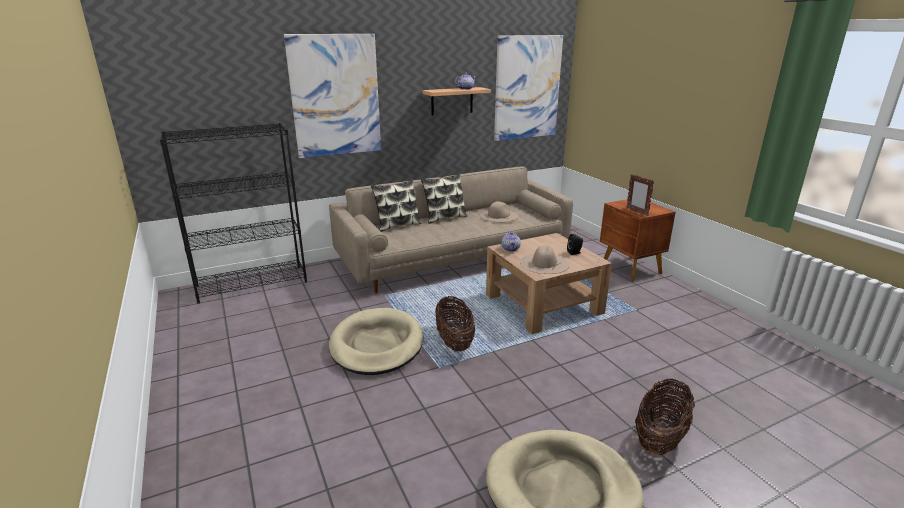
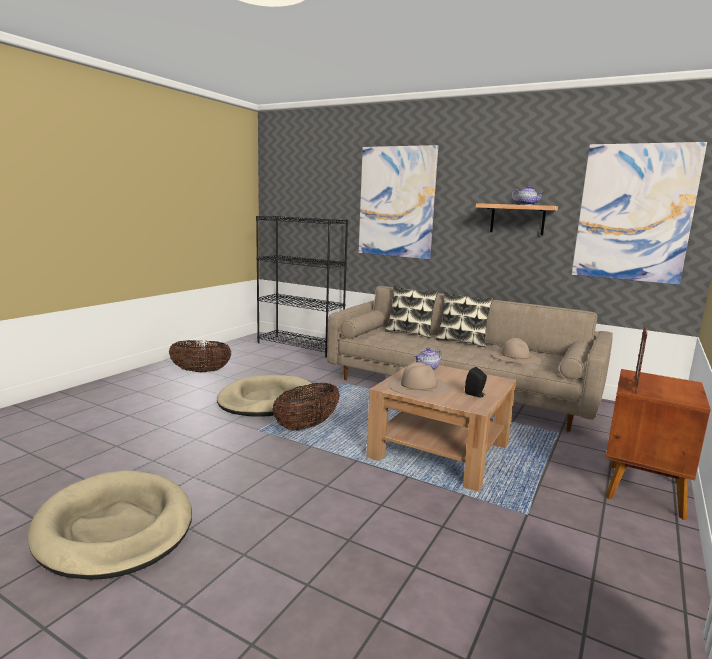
camera: 55 degrees right, 10 degrees down
(659, 438) = (236, 580): basket -> basket (201, 371)

